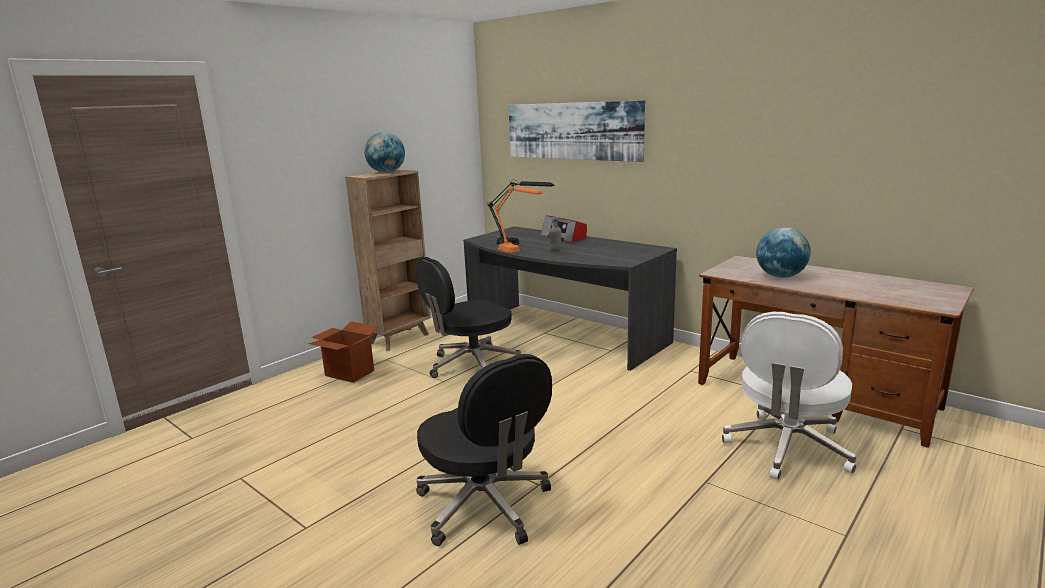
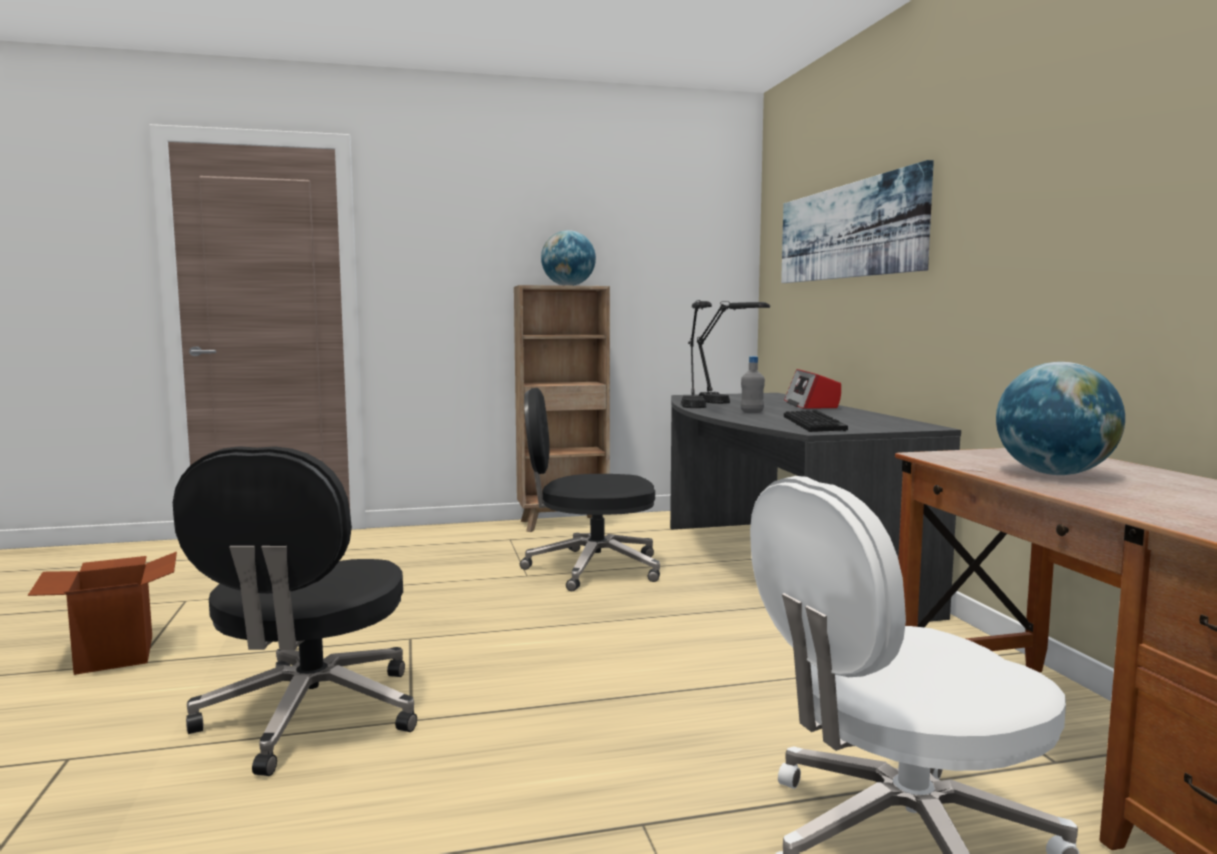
camera: 35 degrees right, 10 degrees down
(349, 373) = (450, 542): cardboard box -> cardboard box (114, 654)
(518, 252) = (696, 408): orange table lamp -> black table lamp
(611, 256) = (815, 424): none -> keyboard

